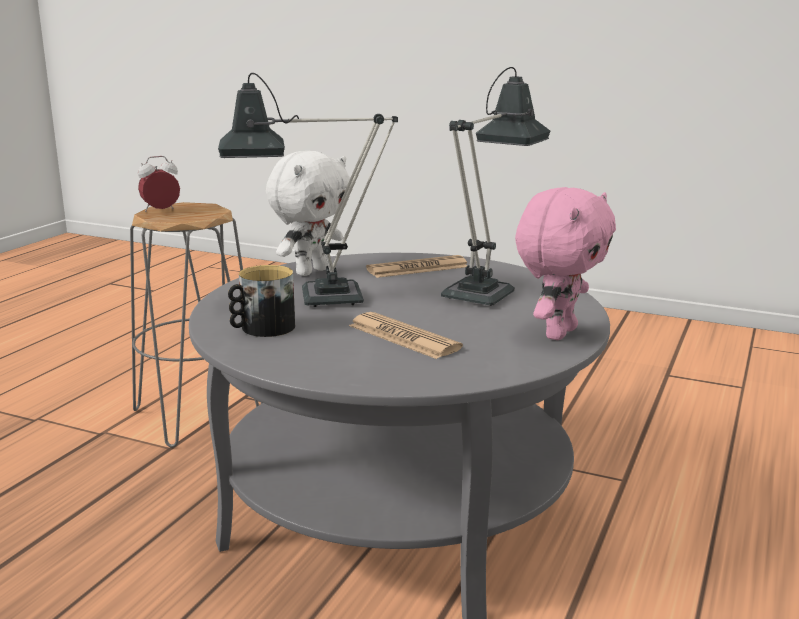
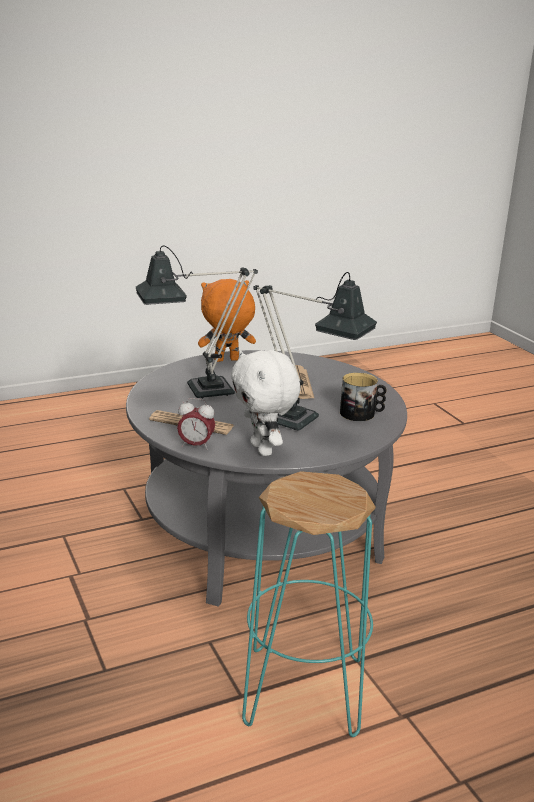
camera: 140 degrees left, 5 degrees up
(161, 211) = (336, 504): alarm clock -> alarm clock (196, 445)
(198, 416) = (305, 691): grey stool -> turquoise stool
(311, 271) = (263, 449): white plush toy -> white plush toy turned 105 degrees counterclockwise
(558, 333) = (226, 360): pink plush toy -> orange plush toy

